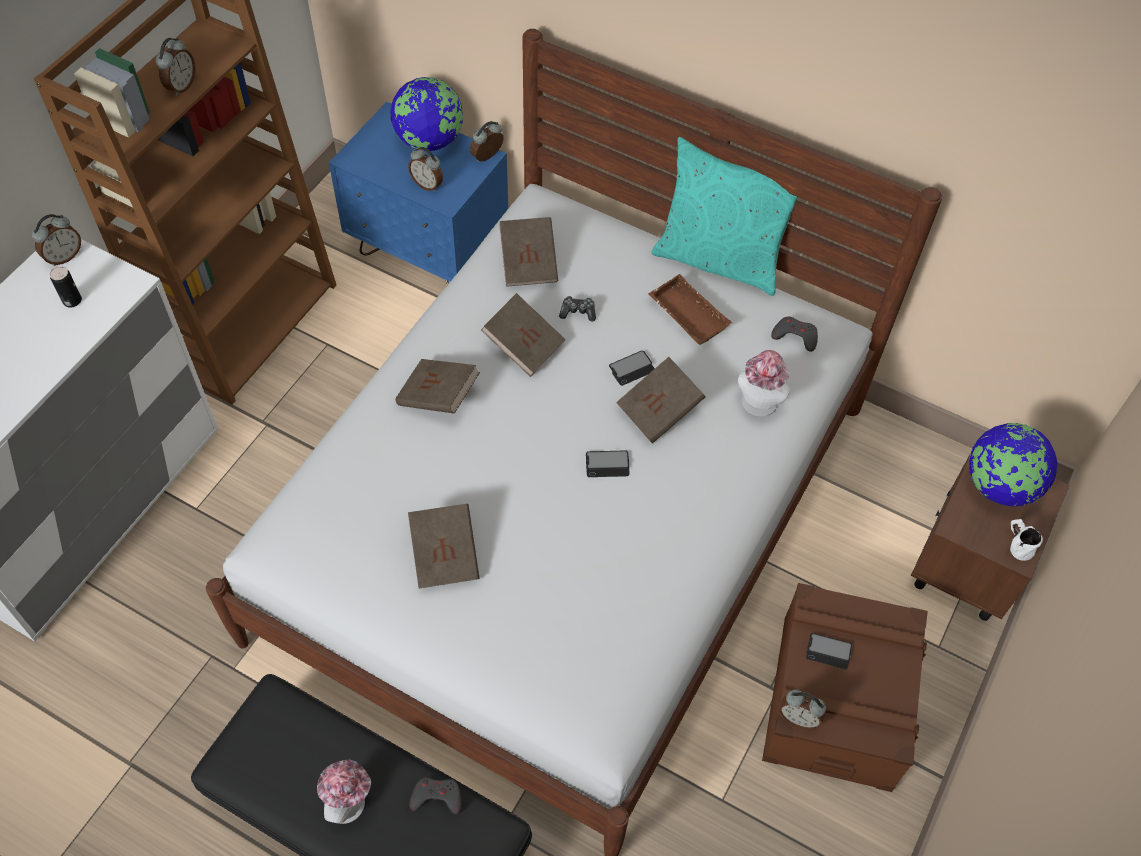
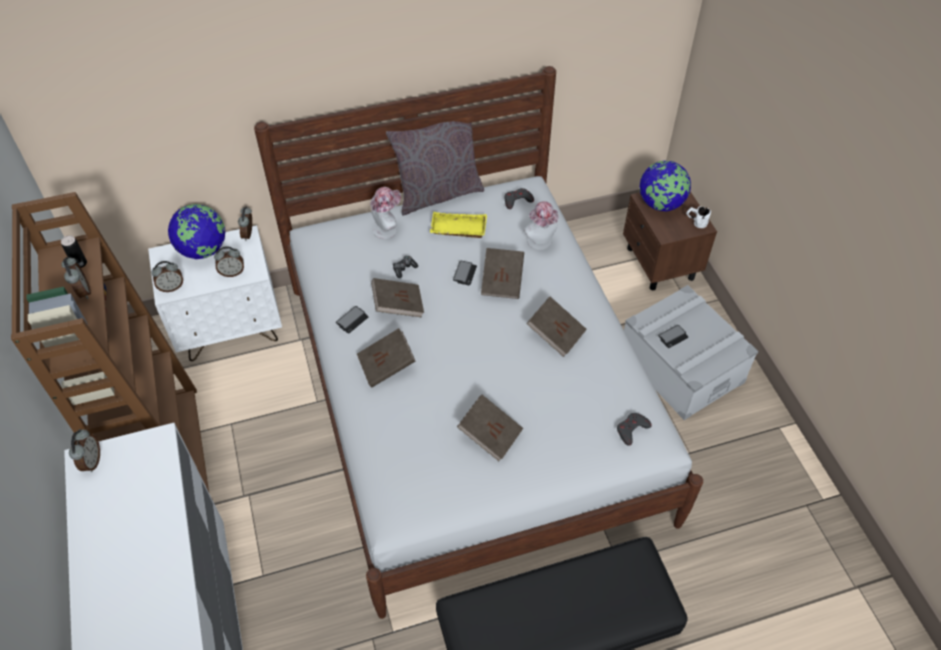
camera: 45 degrees left, 5 degrees down
(72, 301) = (133, 479): can -> can (79, 263)
(350, 804) = (562, 613): hat -> hat (387, 229)
(429, 252) = (231, 329): blue nightstand -> white nightstand
(436, 797) = (596, 566): grey game controller -> grey game controller (631, 430)
(528, 263) = (348, 266): brown book -> brown book (556, 334)
(607, 465) = (510, 325): phone -> phone (352, 320)
(686, 315) = (457, 229): brown tray -> yellow tray
(719, 259) = (438, 193): turquoise pillow -> grey pillow
(798, 718) = (696, 375): alarm clock -> alarm clock (171, 287)
(835, 701) = (680, 366): brown storage box -> grey storage box

